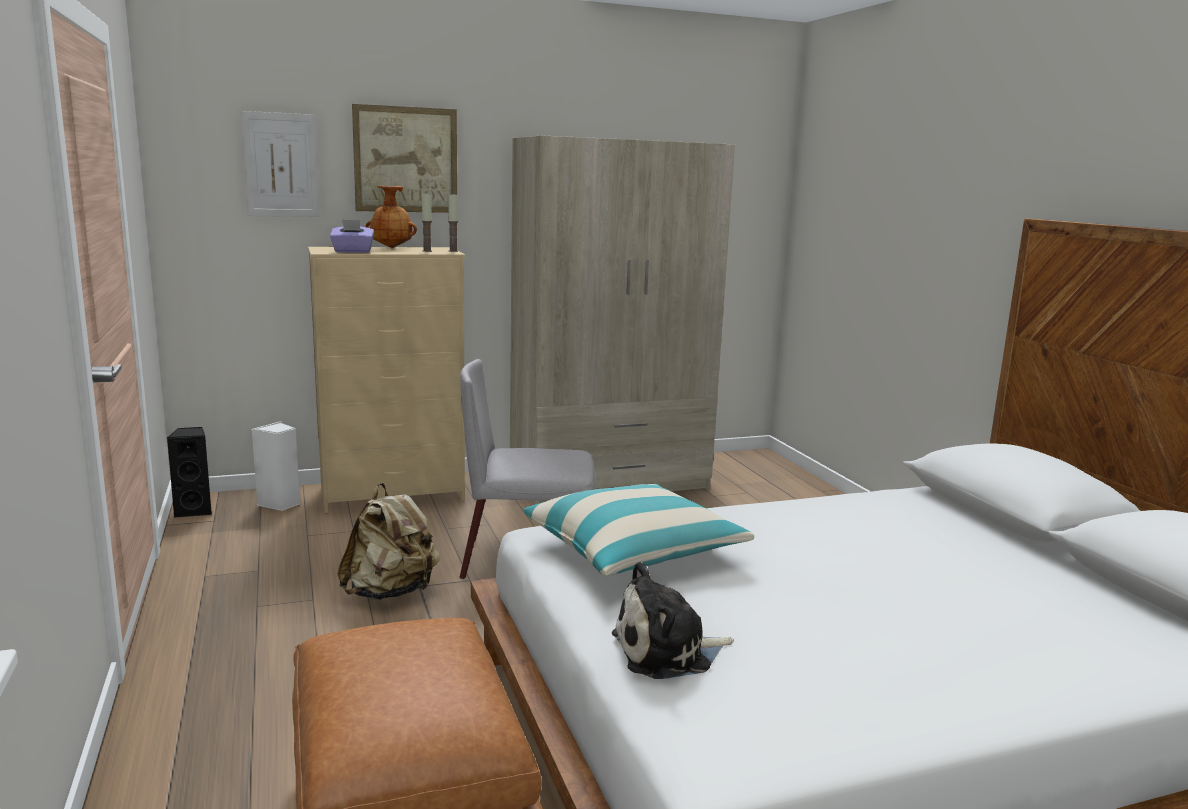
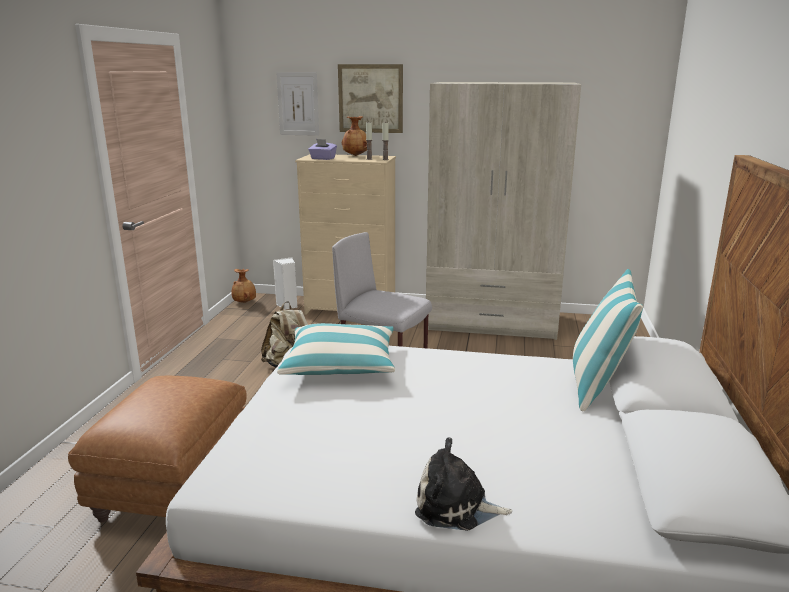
camera: 30 degrees right, 5 degrees up
(195, 510) = (245, 302): black speaker -> brown vase
(667, 652) = (274, 423): plush toy -> plush toy (456, 507)
(950, 513) = (598, 385): none -> pillow

